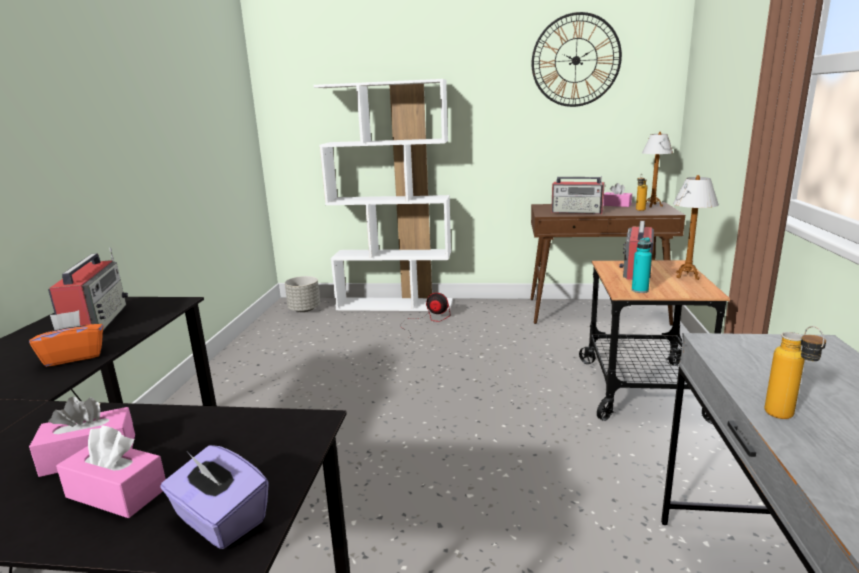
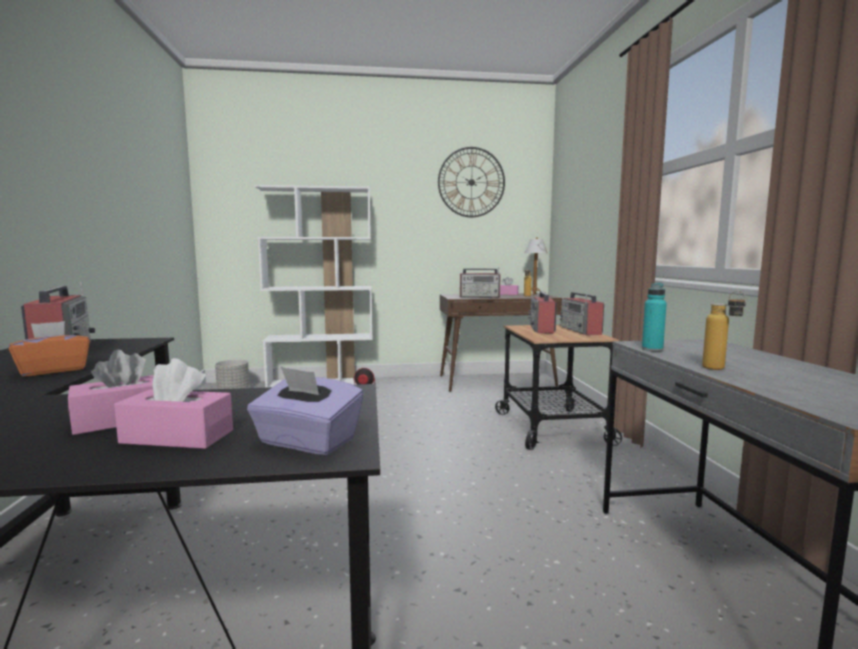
camera: 15 degrees left, 10 degrees down
(640, 290) = (552, 338): turquoise bottle -> turquoise bottle (652, 349)
(687, 276) = (581, 331): table lamp -> radio

